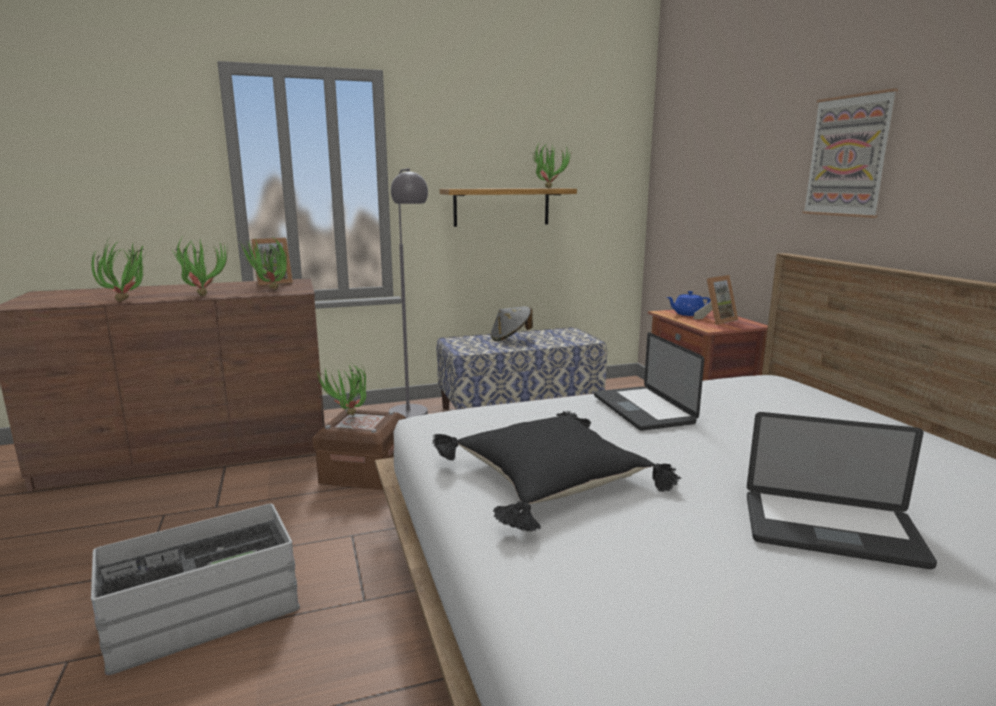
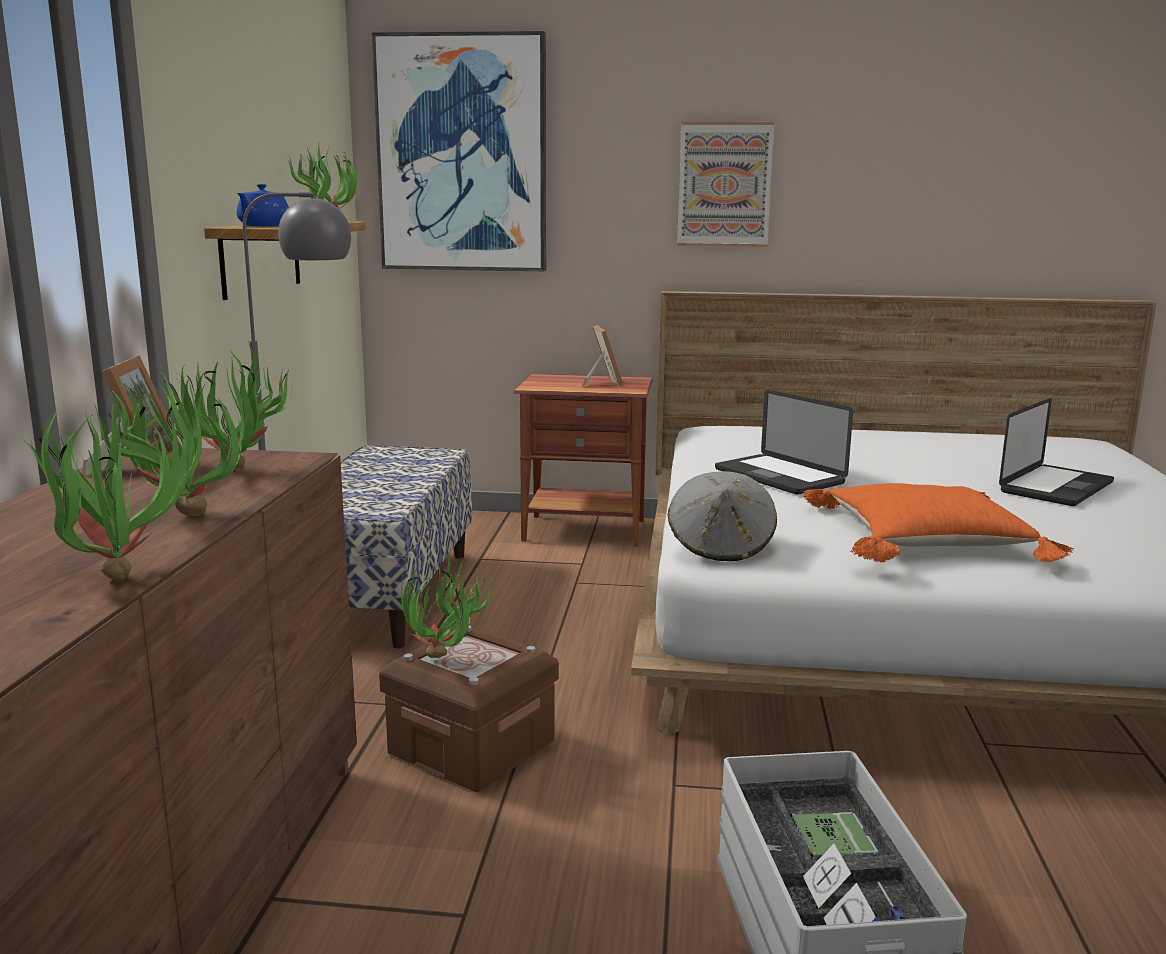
camera: 65 degrees left, 0 degrees up
(510, 338) = (359, 479): grey hat -> grey hat (721, 547)
(549, 472) = (925, 534): black pillow -> orange pillow
(642, 409) = (779, 476): laptop -> laptop turned 45 degrees clockwise
(687, 314) = (556, 383): blue teapot -> blue teapot (263, 226)
(694, 143) = (462, 154): none -> picture

